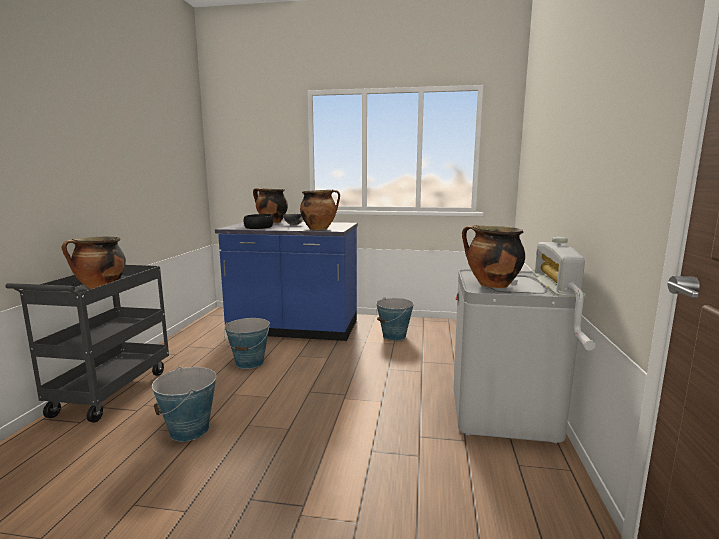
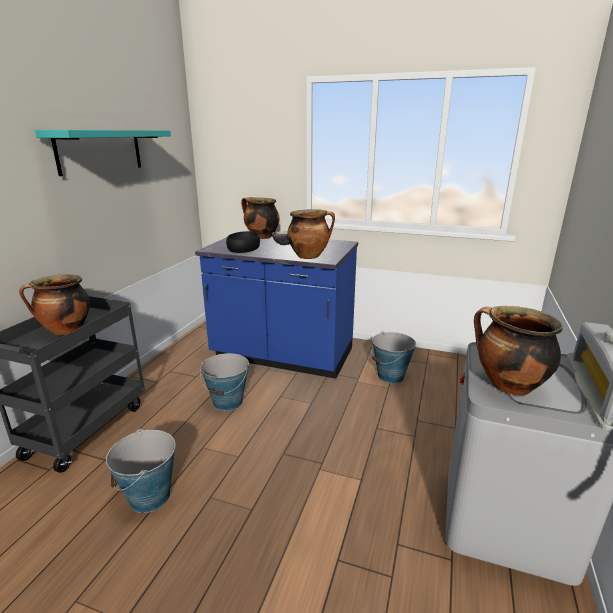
camera: 10 degrees right, 10 degrees up
(131, 139) = (100, 151): none -> turquoise shelf

